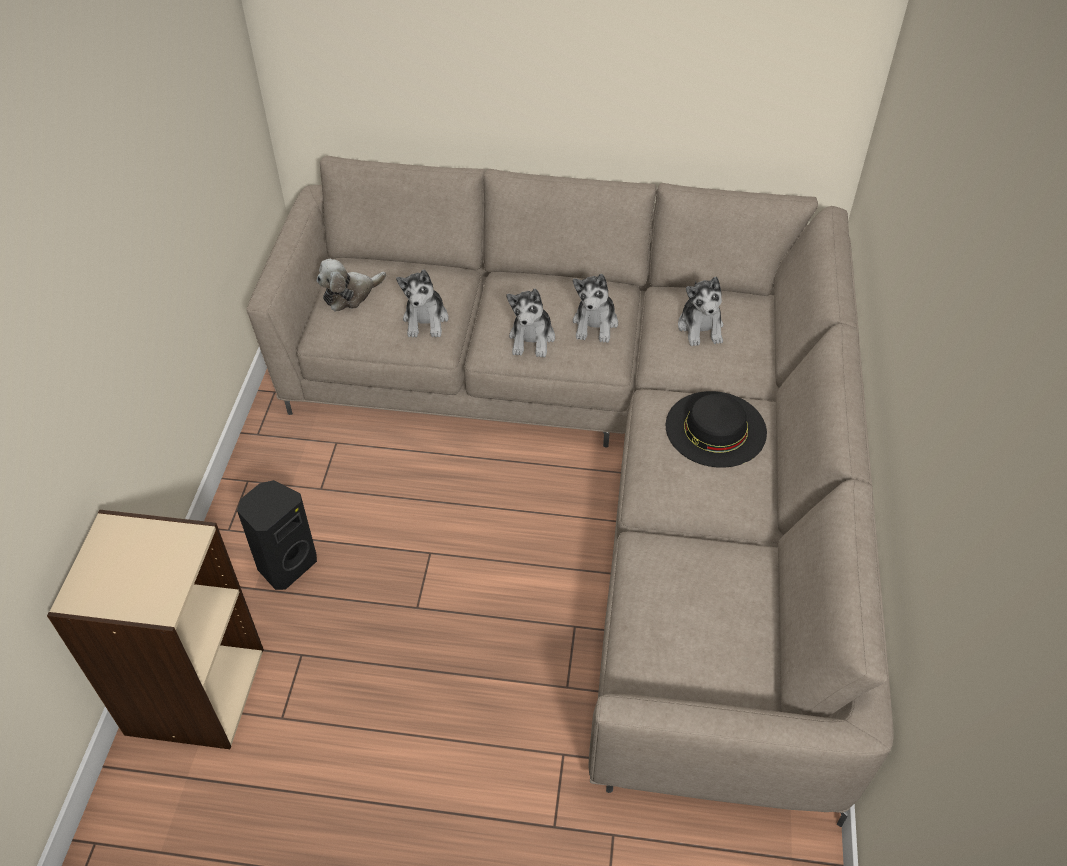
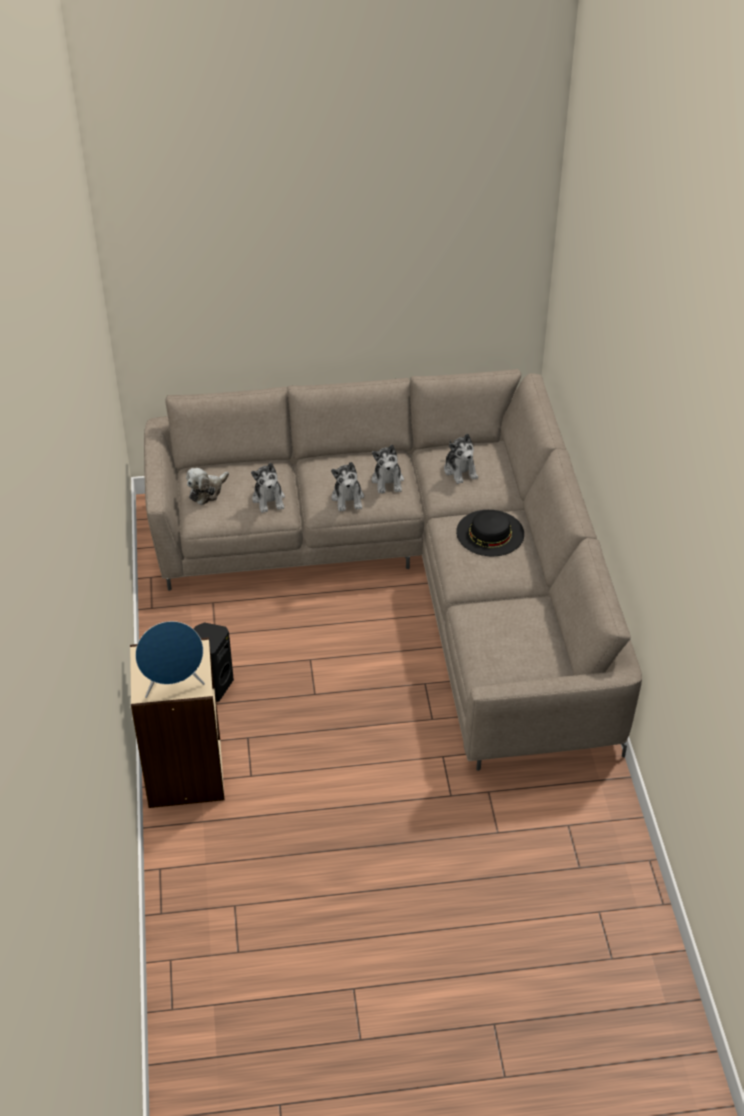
camera: 15 degrees left, 5 degrees down
(125, 595) = (174, 686): none -> blue speaker

